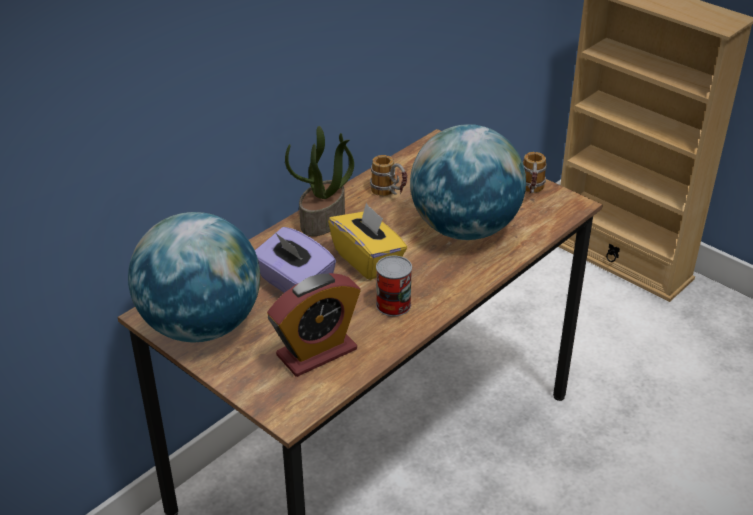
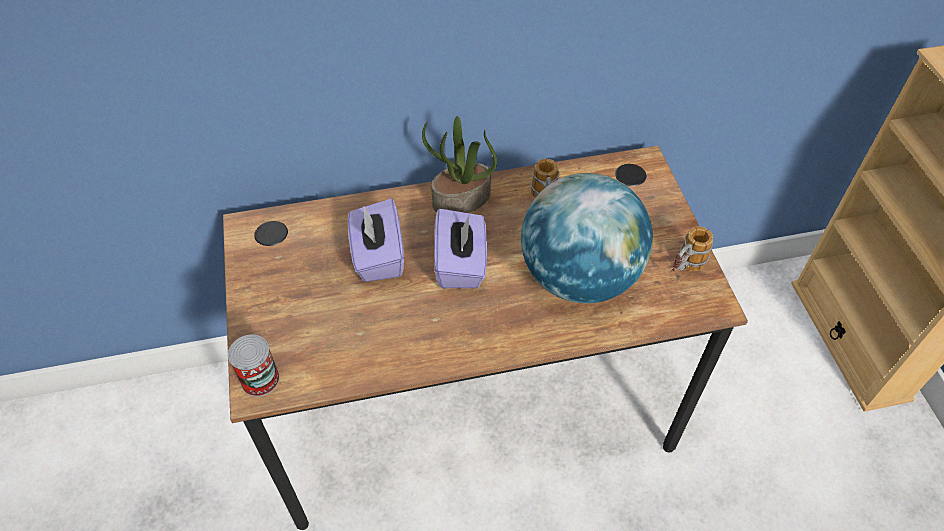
camera: 35 degrees right, 15 degrees up
(201, 325) = (271, 259): globe -> none
(317, 352) = (332, 340): alarm clock -> none
(368, 260) = (461, 264): yellow tissue box -> purple tissue box
(393, 304) = (438, 326): can -> can (260, 379)

